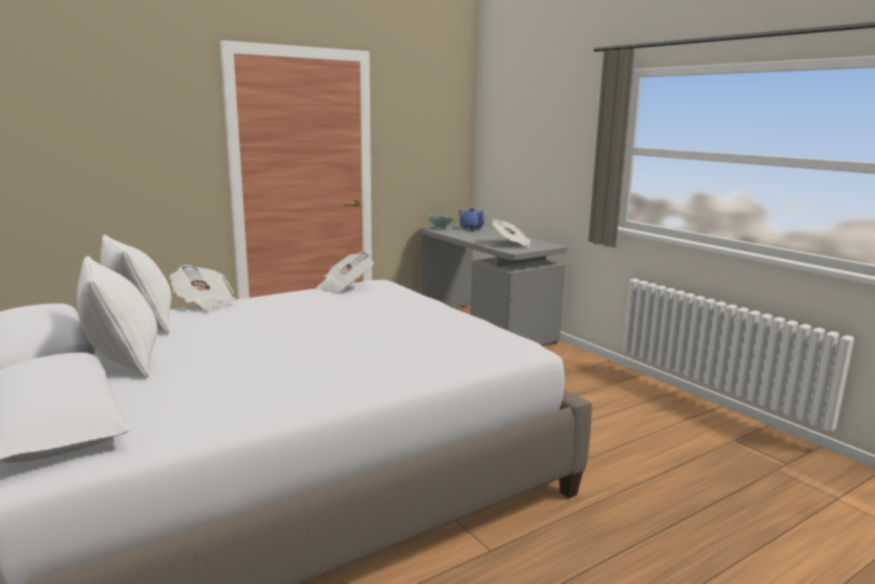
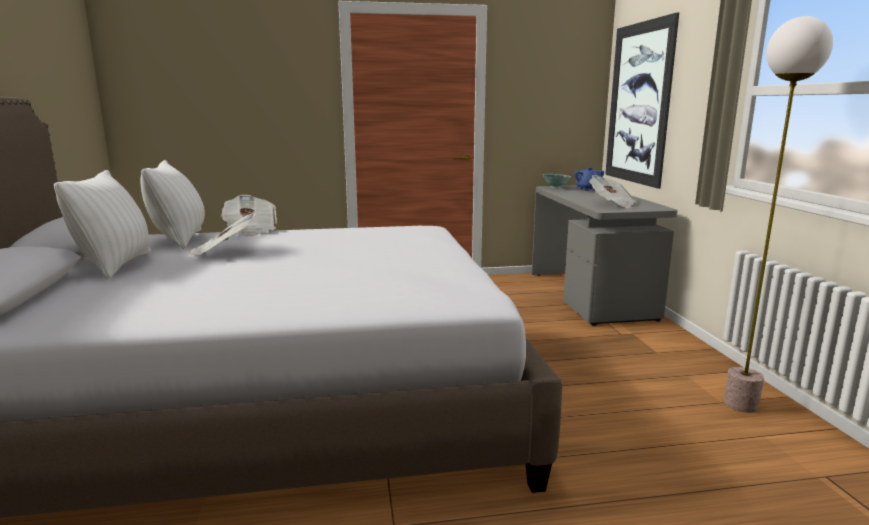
camera: 25 degrees right, 0 degrees up
(345, 287) = (388, 228): newspaper -> newspaper (223, 253)
(513, 150) = (638, 104): none -> picture
(656, 401) = (741, 404): none -> floor lamp

